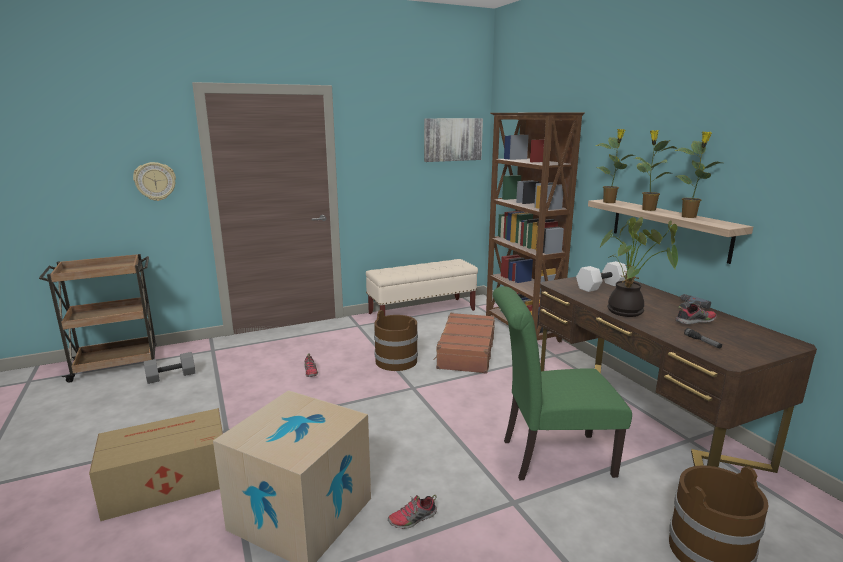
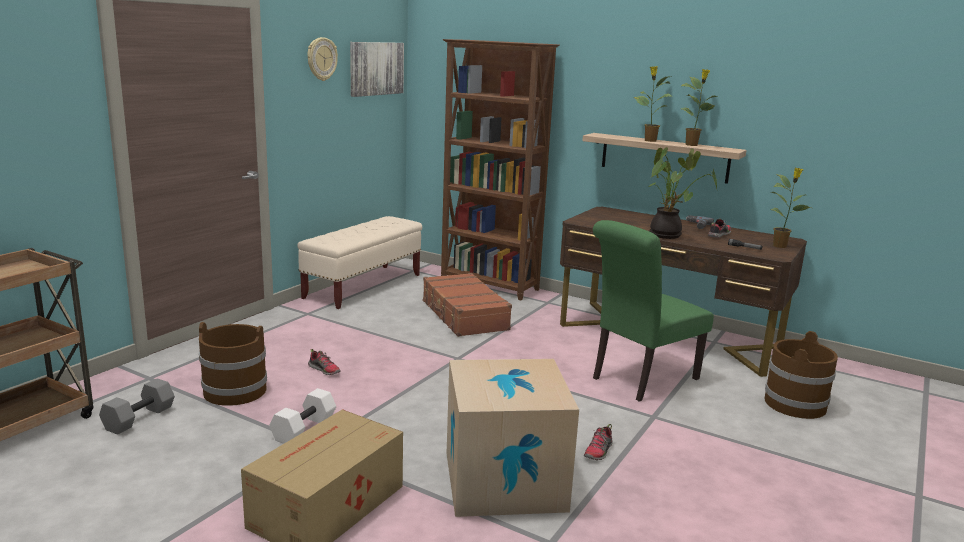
camera: 35 degrees left, 0 degrees up
(155, 181) = (46, 133): wall clock -> wall clock (321, 59)
(396, 361) = (406, 339): brown bucket -> brown bucket (235, 391)
(601, 287) = (615, 219): white dumbbell -> white dumbbell (304, 429)
(610, 202) = (605, 136): potted plant -> potted plant (780, 246)

